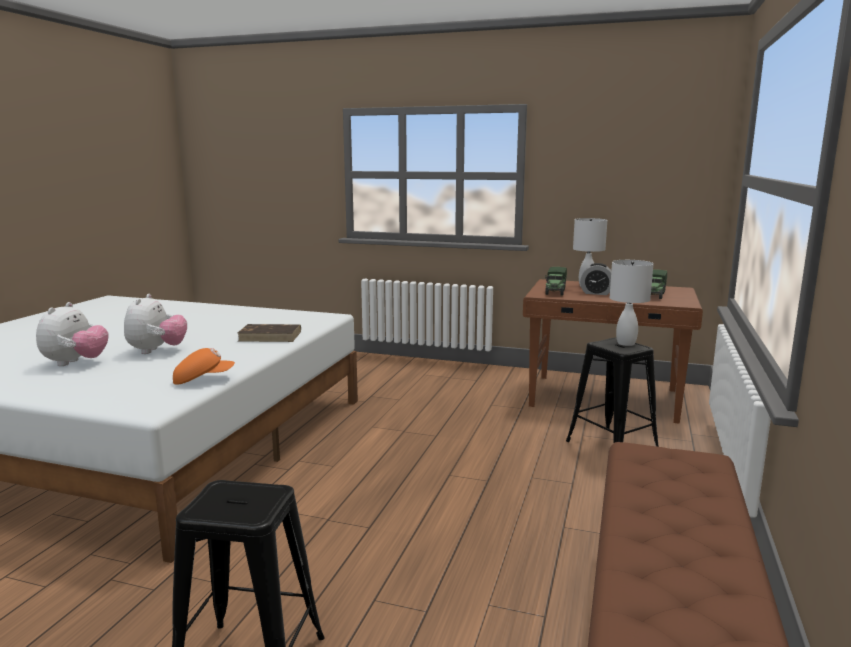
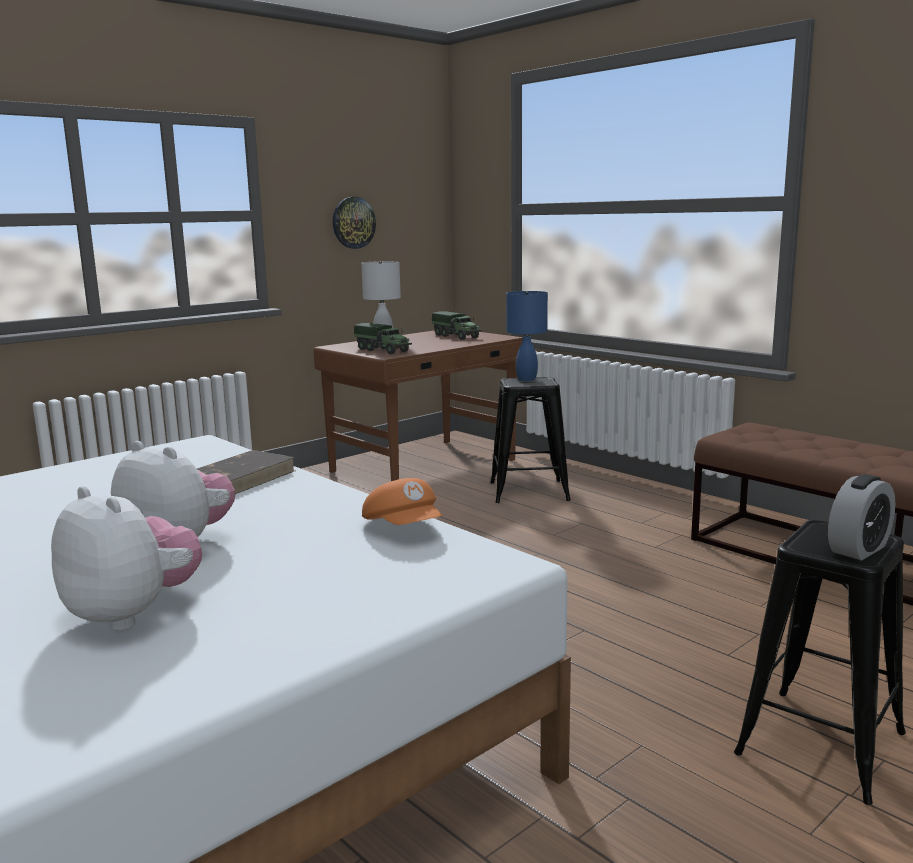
camera: 60 degrees left, 0 degrees up
(203, 380) = (404, 528): orange cap -> orange cap turned 135 degrees clockwise
(596, 293) = (418, 344): alarm clock -> alarm clock (858, 549)
(610, 184) = (353, 222): none -> wall clock
(626, 343) = (526, 379): white table lamp -> blue table lamp

